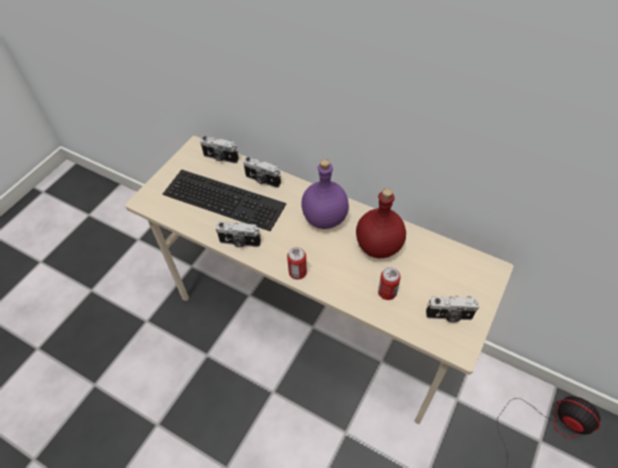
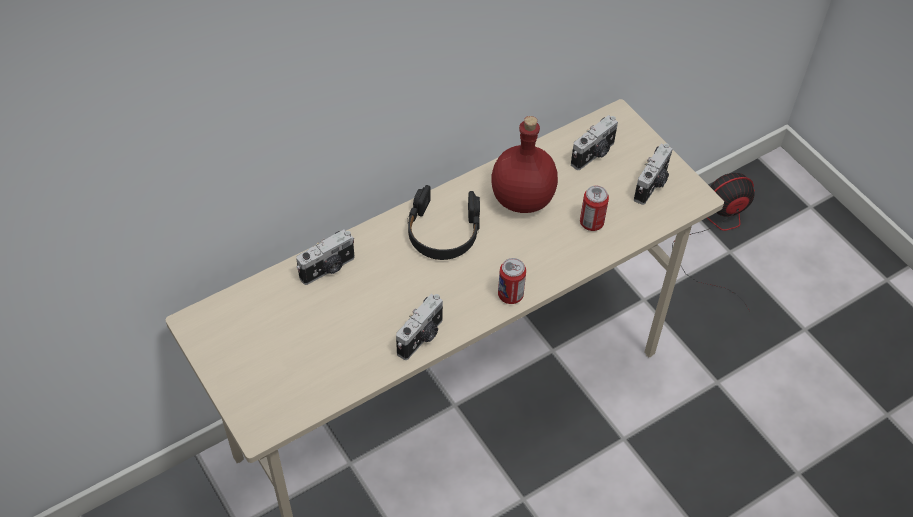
camera: 65 degrees left, 0 degrees up
(220, 158) = (244, 301): camera -> camera (594, 154)
(226, 198) = (330, 323): keyboard -> none
(324, 218) = (443, 231): purple bottle -> black headphones

